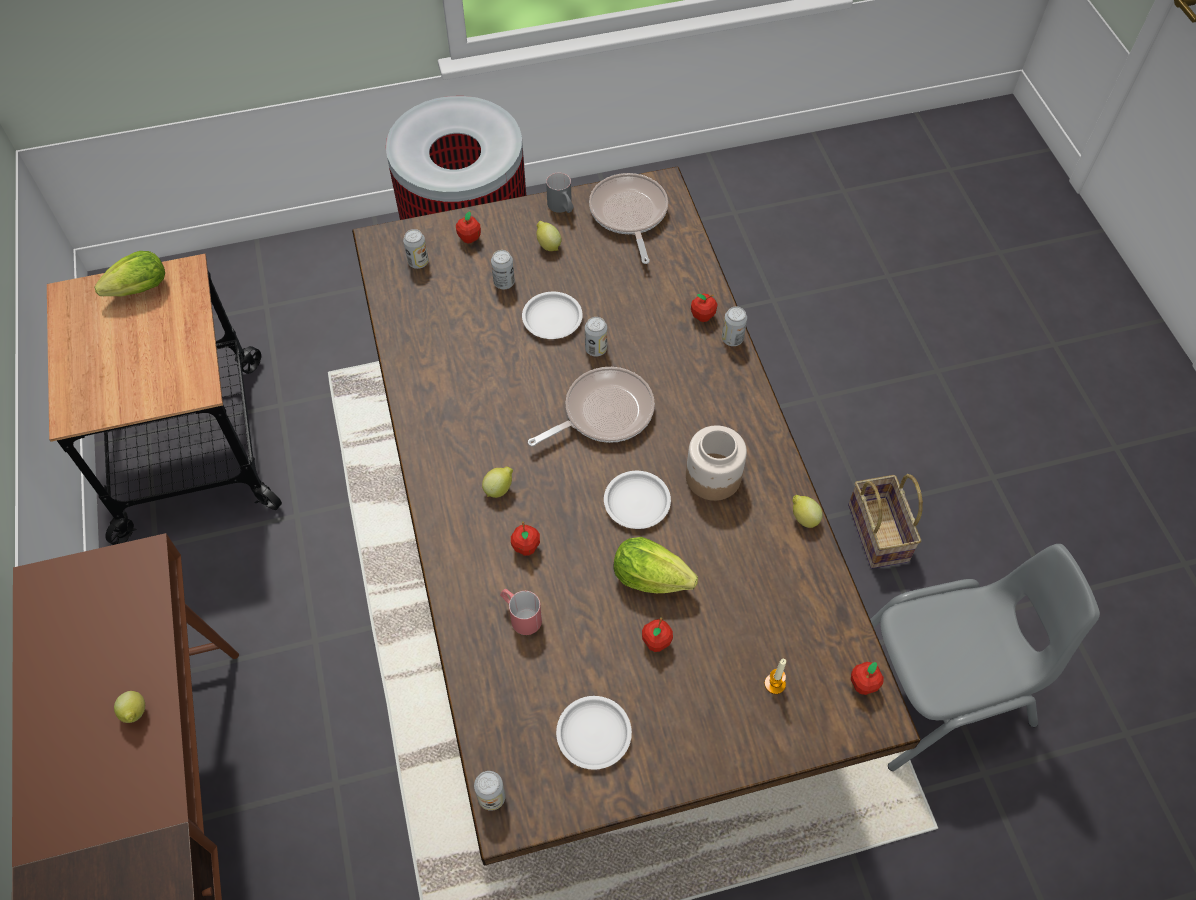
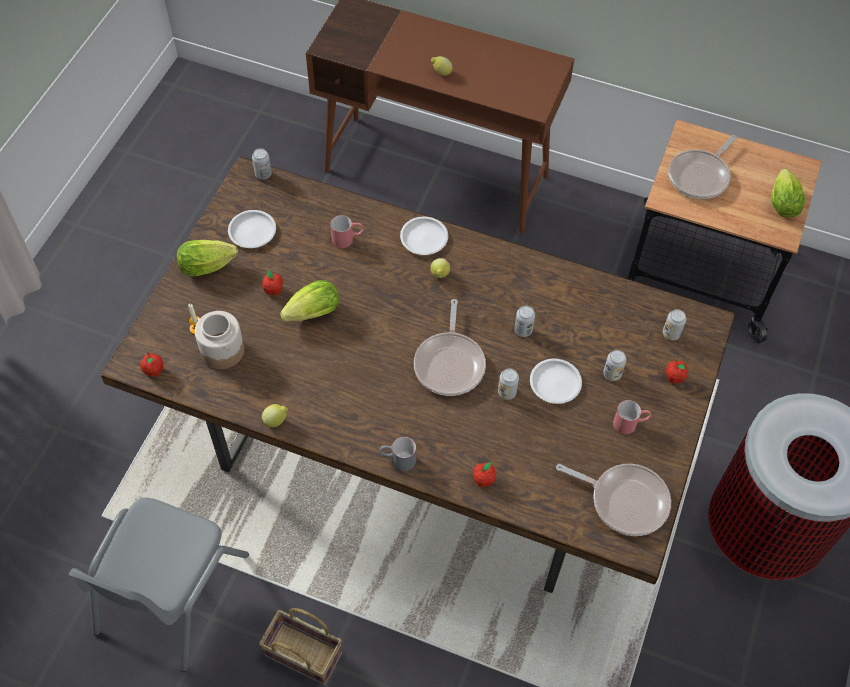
camera: 125 degrees right, 0 degrees up
(139, 374) = (700, 176): none -> frying pan
(526, 547) = (388, 266): apple -> none
(548, 245) = (630, 424): lemon -> red mug
(562, 208) = (664, 457): grey mug -> grey mug (397, 459)
(636, 503) = (368, 338): white plate -> white plate (423, 238)
(682, 742) = (210, 266): none -> lettuce
(712, 477) = (349, 391): jar -> jar (223, 350)
(732, 339) = (447, 484): can -> can (523, 330)

